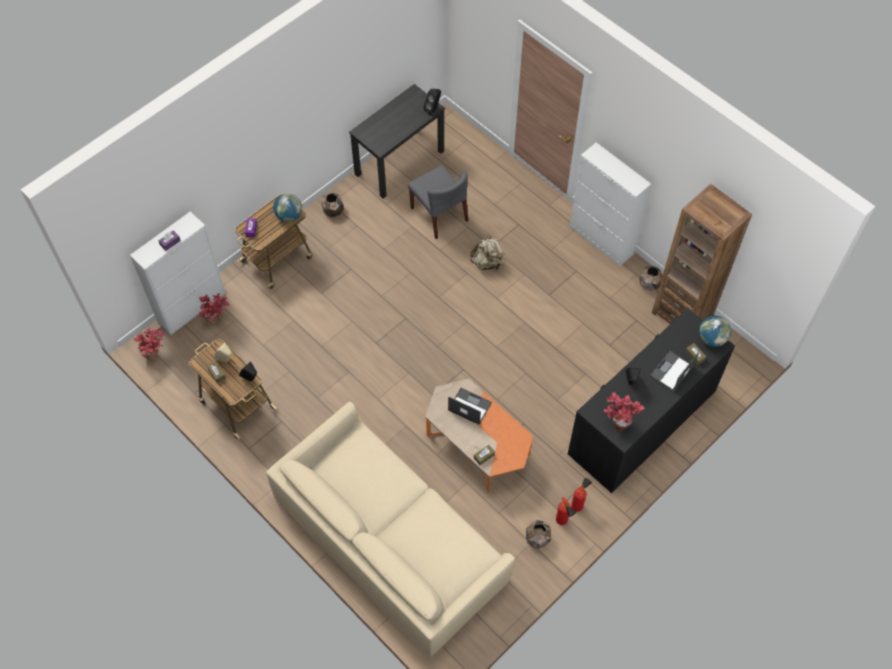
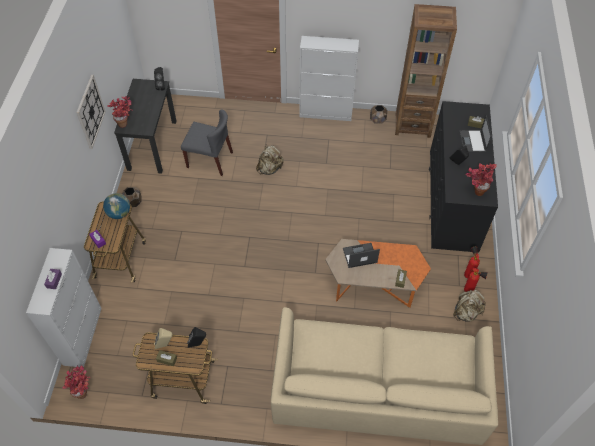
camera: 40 degrees left, 5 degrees down
(217, 320) = (112, 331): potted plant -> potted plant (125, 123)
(319, 103) = (90, 112): none -> wall clock
(537, 538) = (466, 312): brown planter -> beige backpack
(712, 338) = (473, 109): globe -> none

